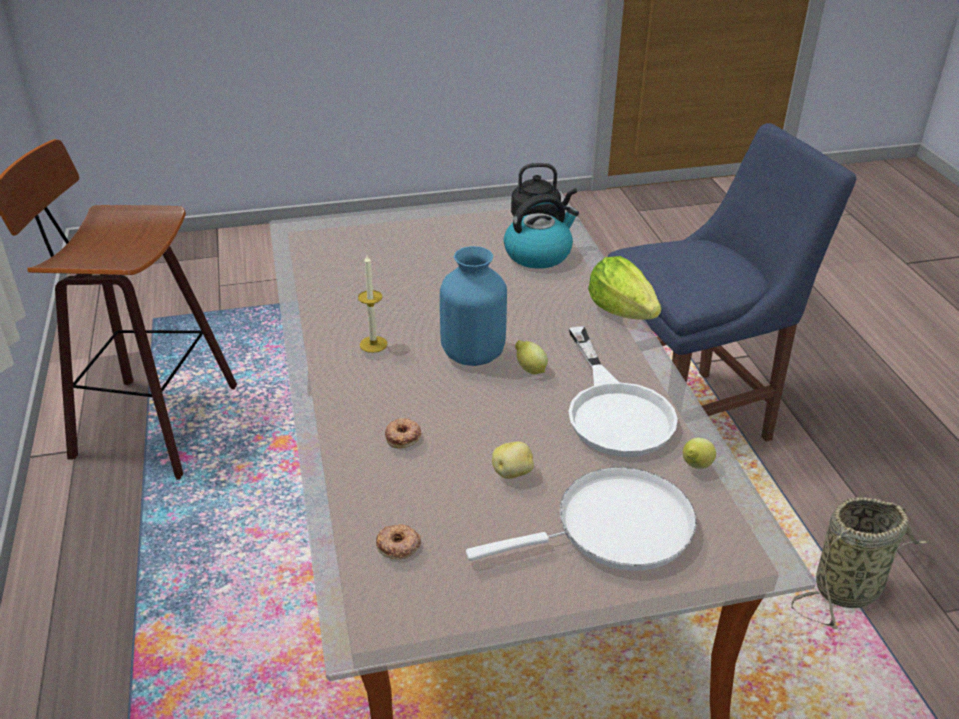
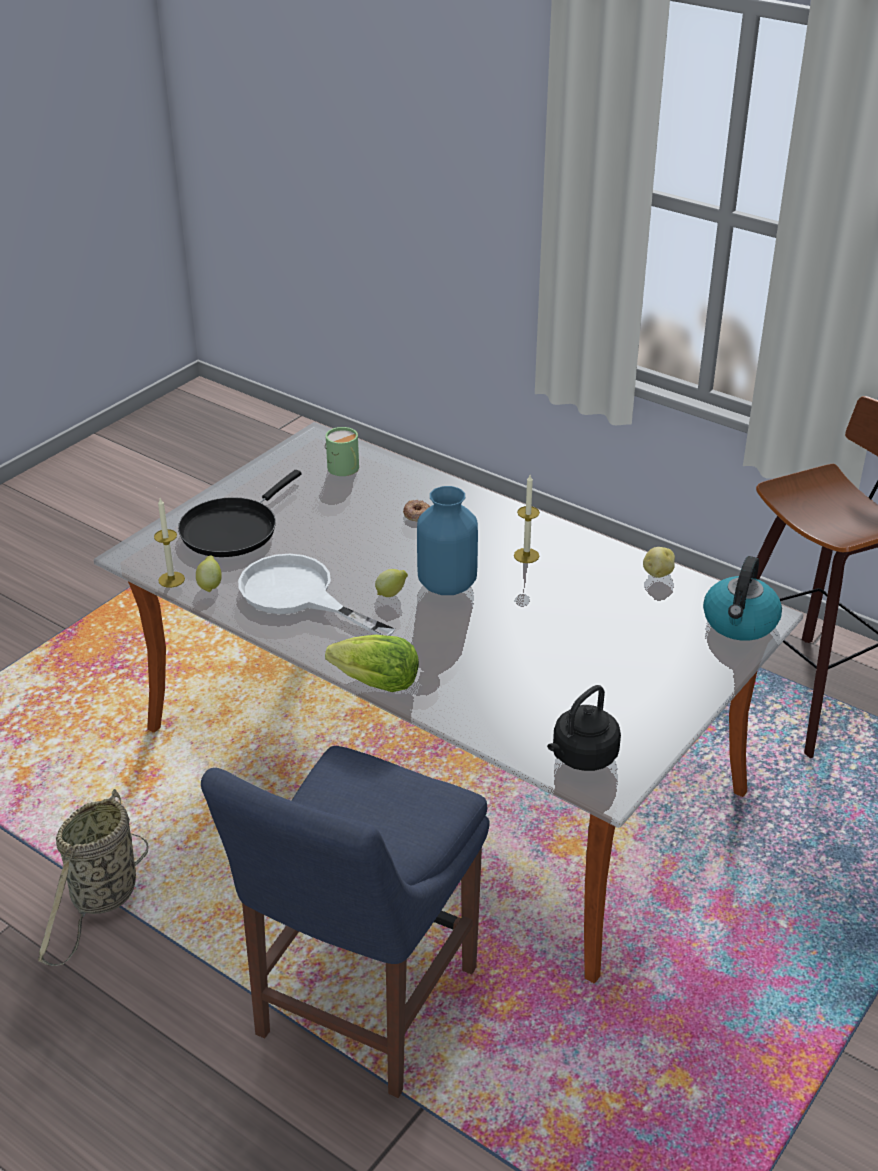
camera: 140 degrees right, 0 degrees up
(398, 545) = (345, 469): donut -> green mug
(513, 473) = (324, 527): potato -> potato (657, 573)
(538, 254) = (521, 708): kettle -> kettle (740, 623)
(615, 528) = (233, 529): white frying pan -> black frying pan
(734, 496) = (171, 579): none -> candle

